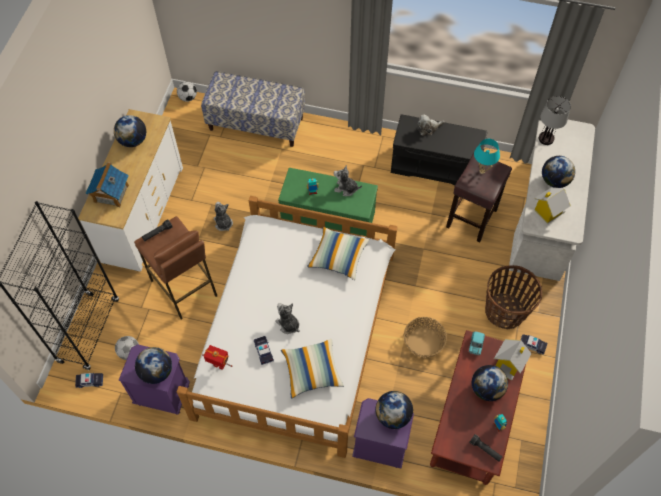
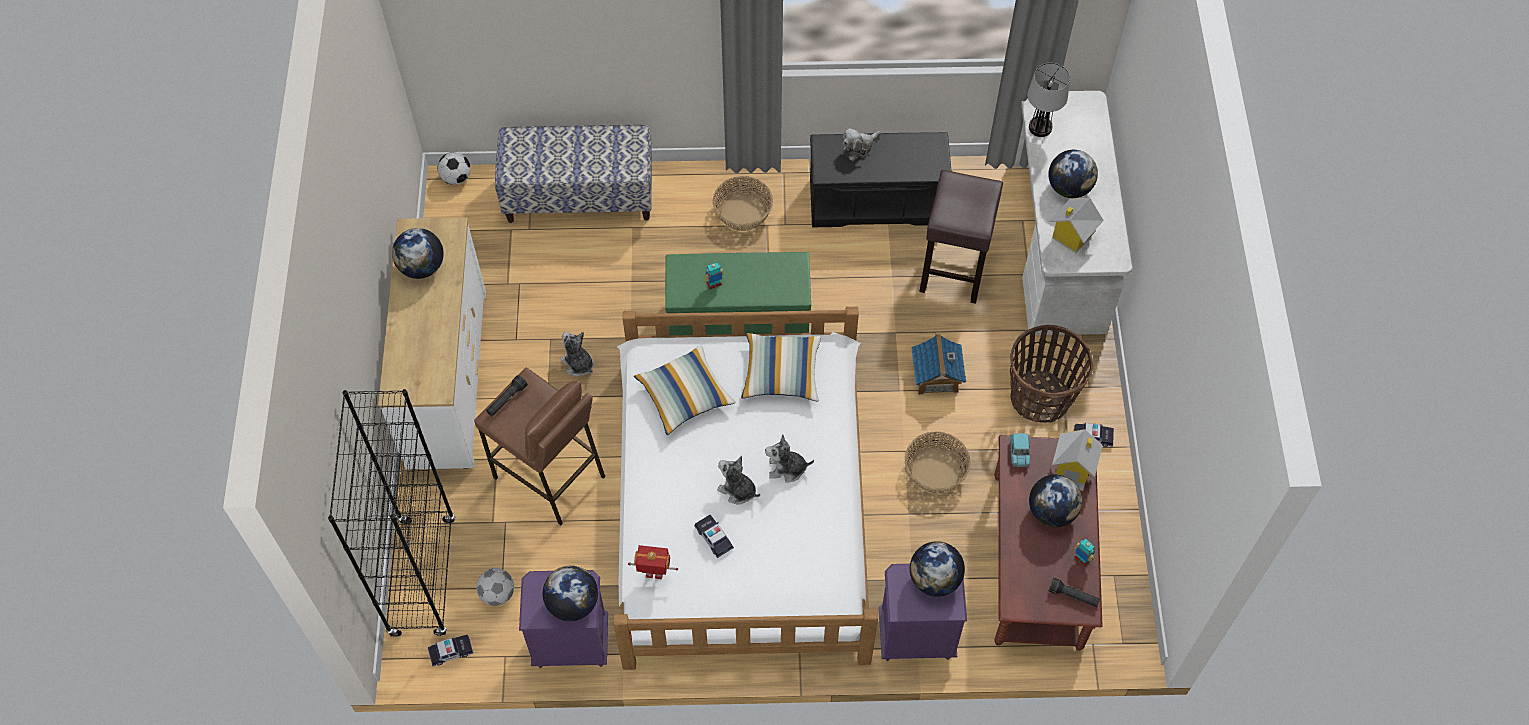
camera: 15 degrees left, 0 degrees up
(111, 194) = (416, 356): toy house -> toy house (936, 376)
(311, 371) = (793, 549): pillow -> pillow (684, 396)
(346, 188) = (763, 267): plush toy -> plush toy (787, 468)
(351, 154) = (743, 212): none -> basket
(482, 171) = (961, 197): turquoise table lamp -> none

